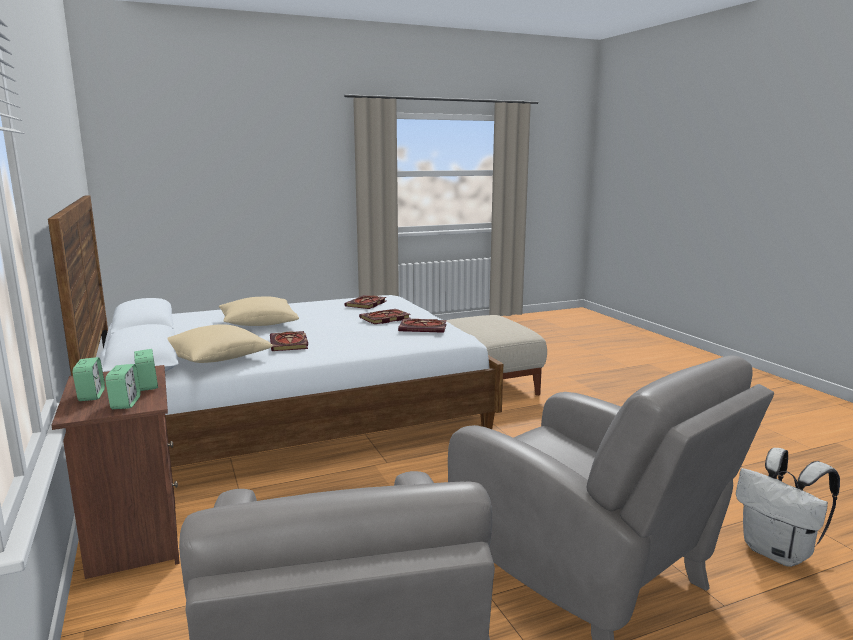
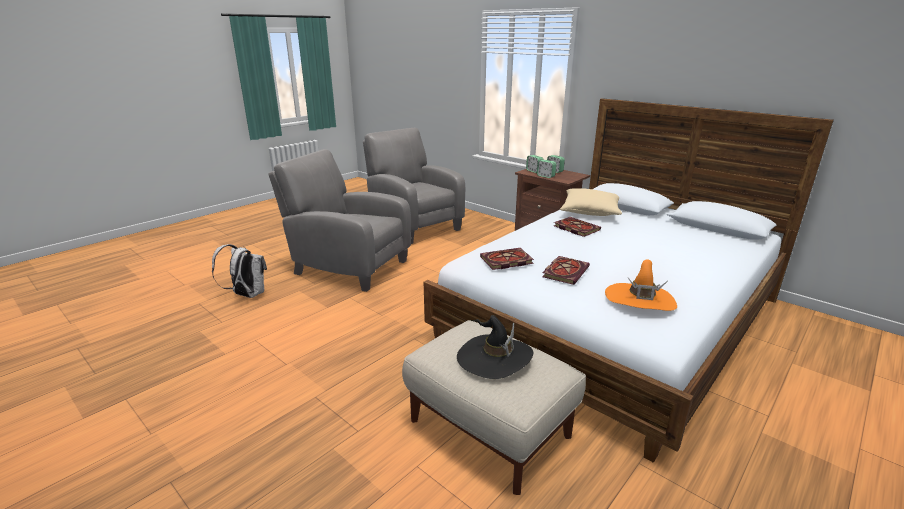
camera: 155 degrees right, 10 degrees up
(258, 324) = (655, 245): beige pillow -> none
(366, 304) = (640, 300): book -> orange hat
(487, 323) = (494, 358): none -> black hat

